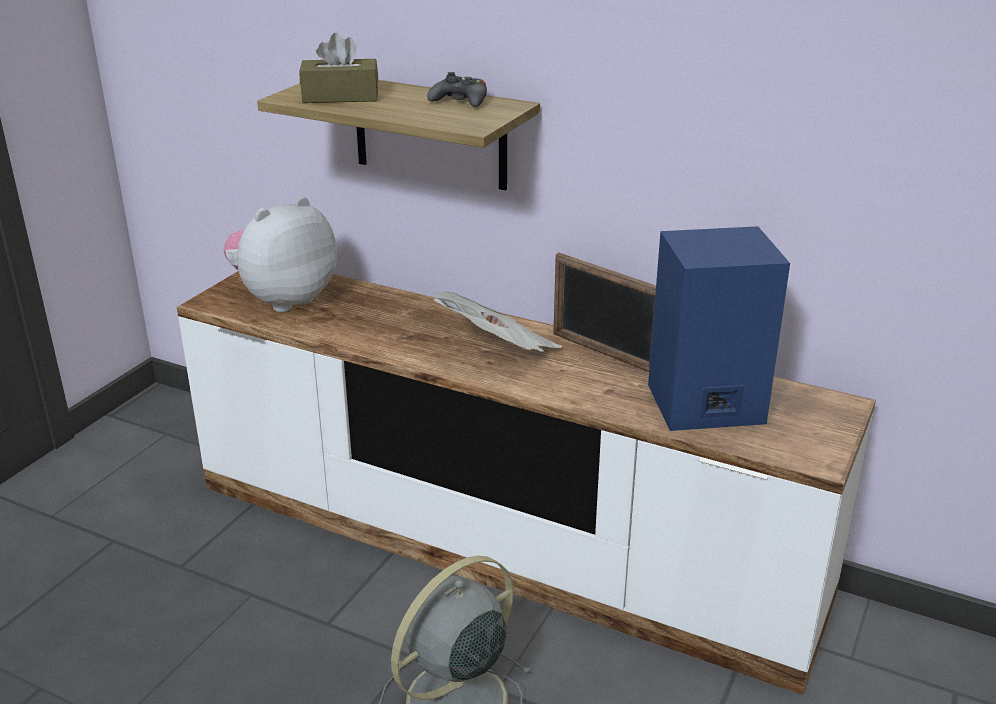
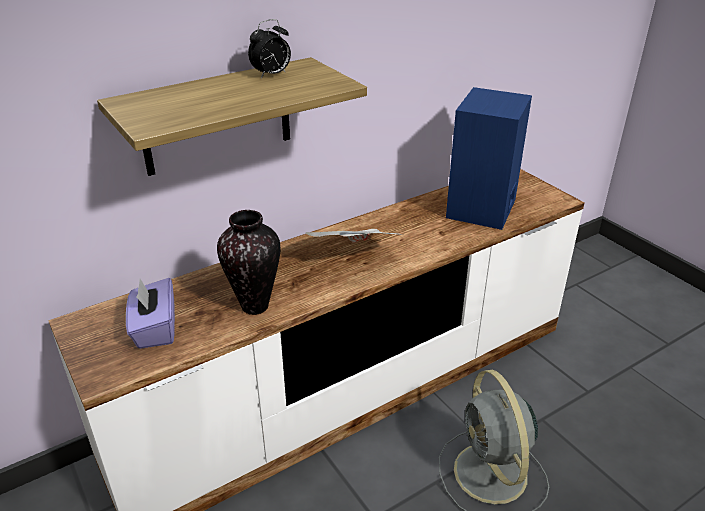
camera: 60 degrees left, 5 degrees up
(284, 299) = (155, 329): plush toy -> purple tissue box
(340, 96) = (188, 107): brown tissue box -> none
(356, 330) = (256, 306): none -> vase
(460, 101) = (271, 75): black game controller -> alarm clock
(604, 353) = (394, 218): picture frame -> none

